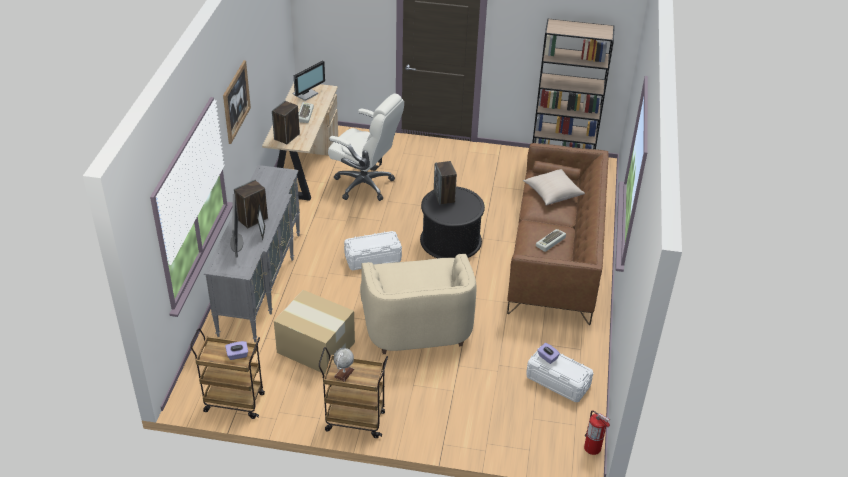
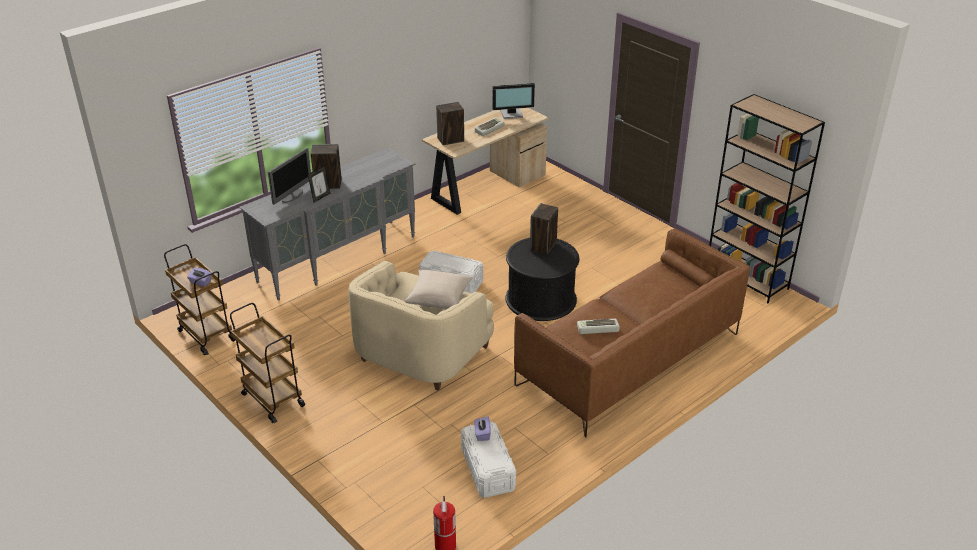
camera: 40 degrees right, 5 degrees down
(236, 101) = (375, 73): picture -> none
(316, 348) = (316, 328): cardboard box -> none
(344, 373) = (256, 336): globe -> none
(365, 185) = (520, 222): white office chair -> none
(553, 193) = (659, 288): beige pillow -> beige pillow (439, 298)

